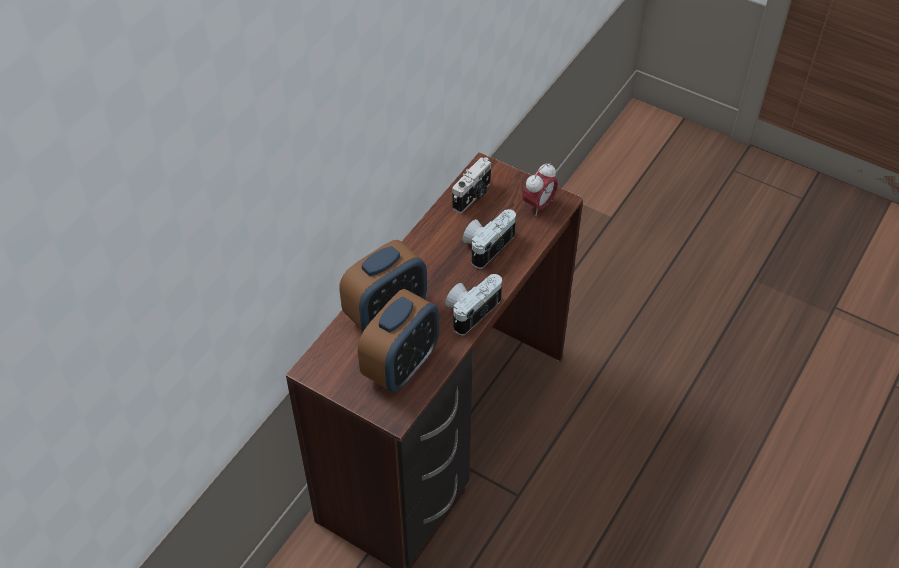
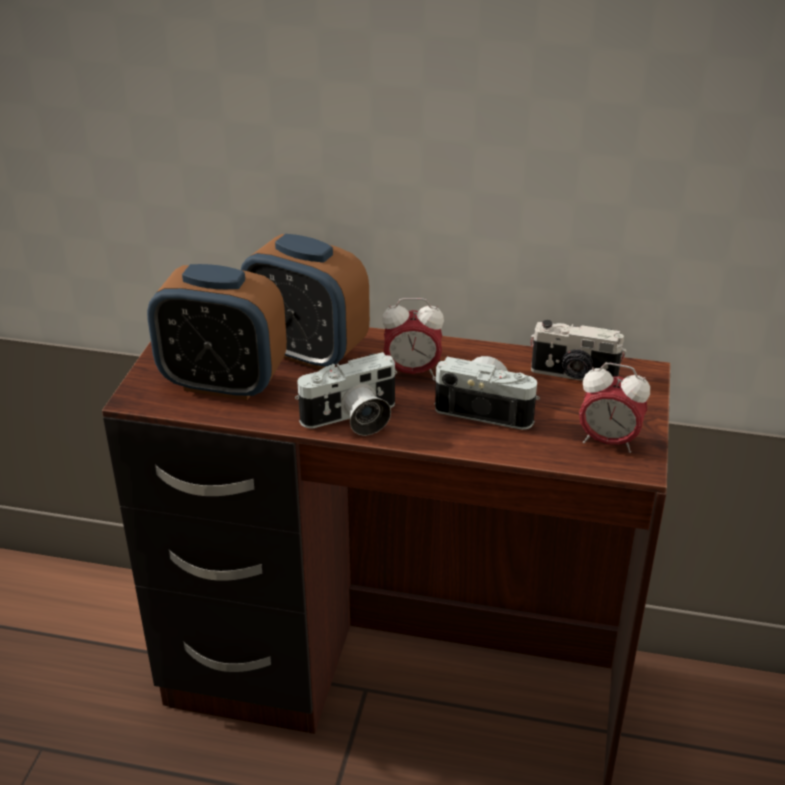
camera: 70 degrees right, 15 degrees down
(434, 268) = (412, 372): none -> alarm clock
(471, 310) = (352, 420): camera -> camera turned 135 degrees clockwise

